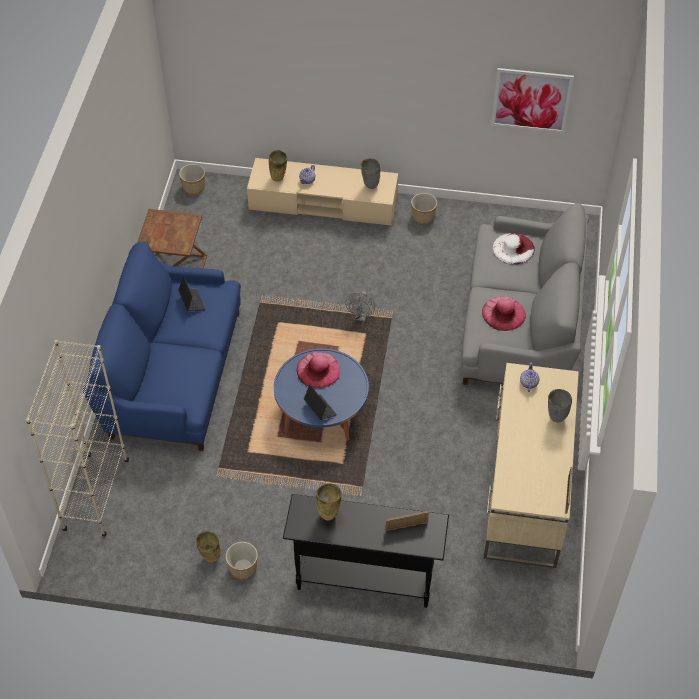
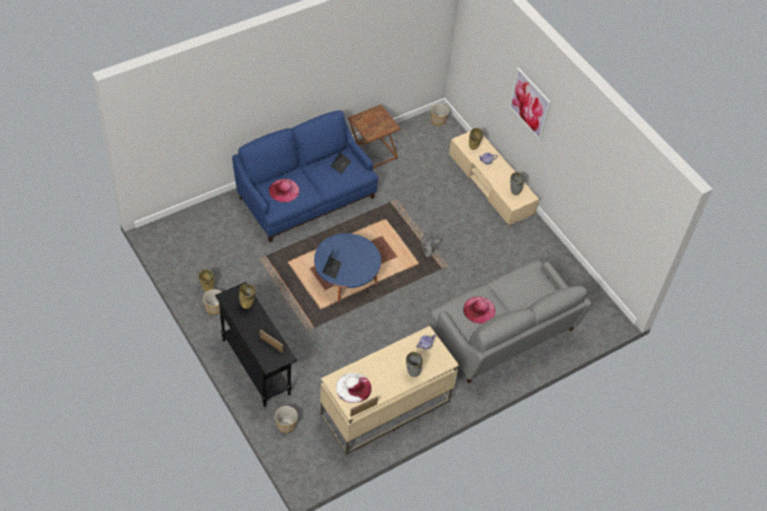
camera: 45 degrees right, 0 degrees up
(96, 495) = (201, 216): beige bookcase -> none
(318, 370) = (356, 251): pink hat -> pink hat (284, 190)
(423, 217) = (532, 236): planter -> planter (285, 425)
(513, 248) = (534, 285): white hat -> white hat (353, 387)
(531, 100) = (617, 207): picture -> picture (529, 104)

